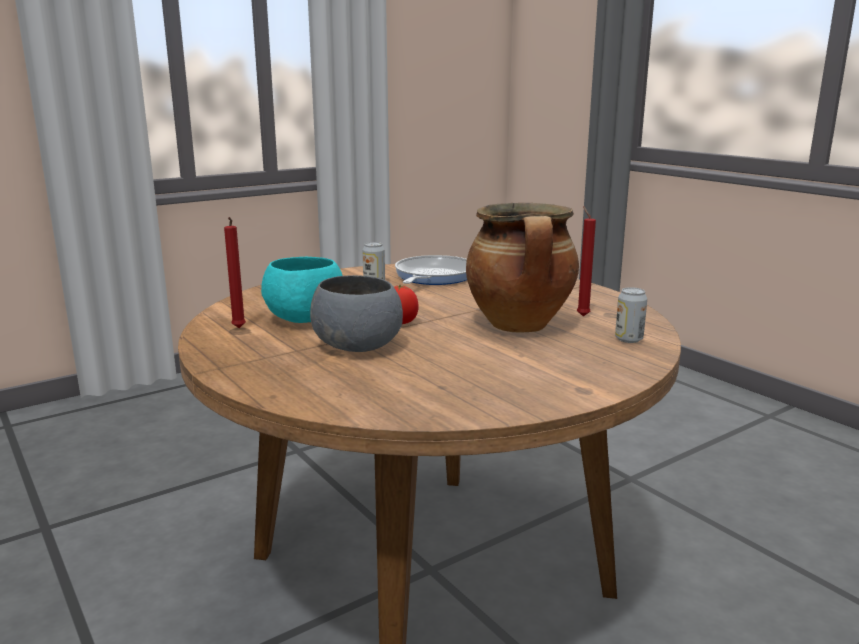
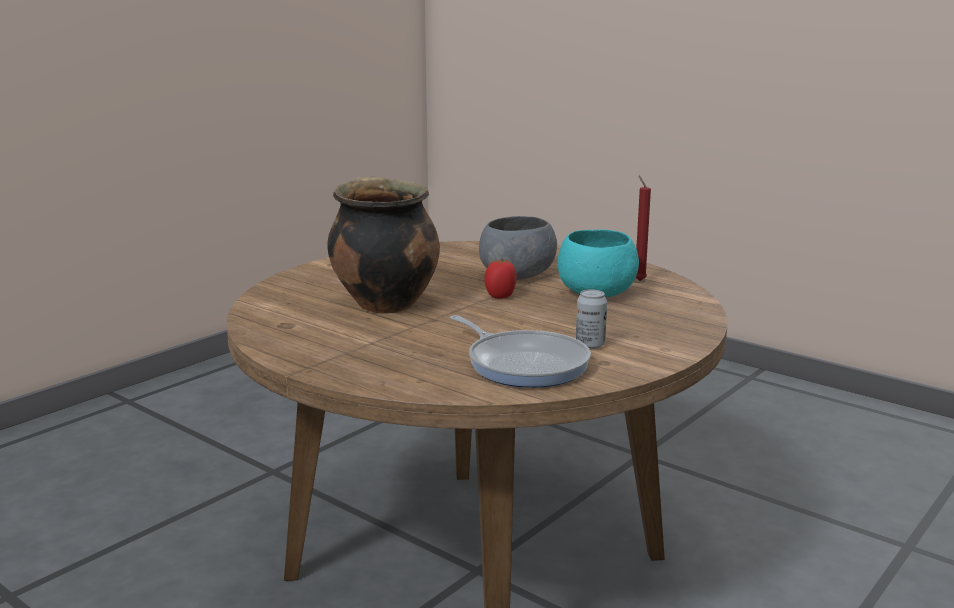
camera: 165 degrees right, 0 degrees up
(432, 277) = (524, 364): frying pan -> frying pan turned 45 degrees counterclockwise
(581, 315) = (319, 321): red candle -> none
(628, 339) = (281, 300): can -> none

